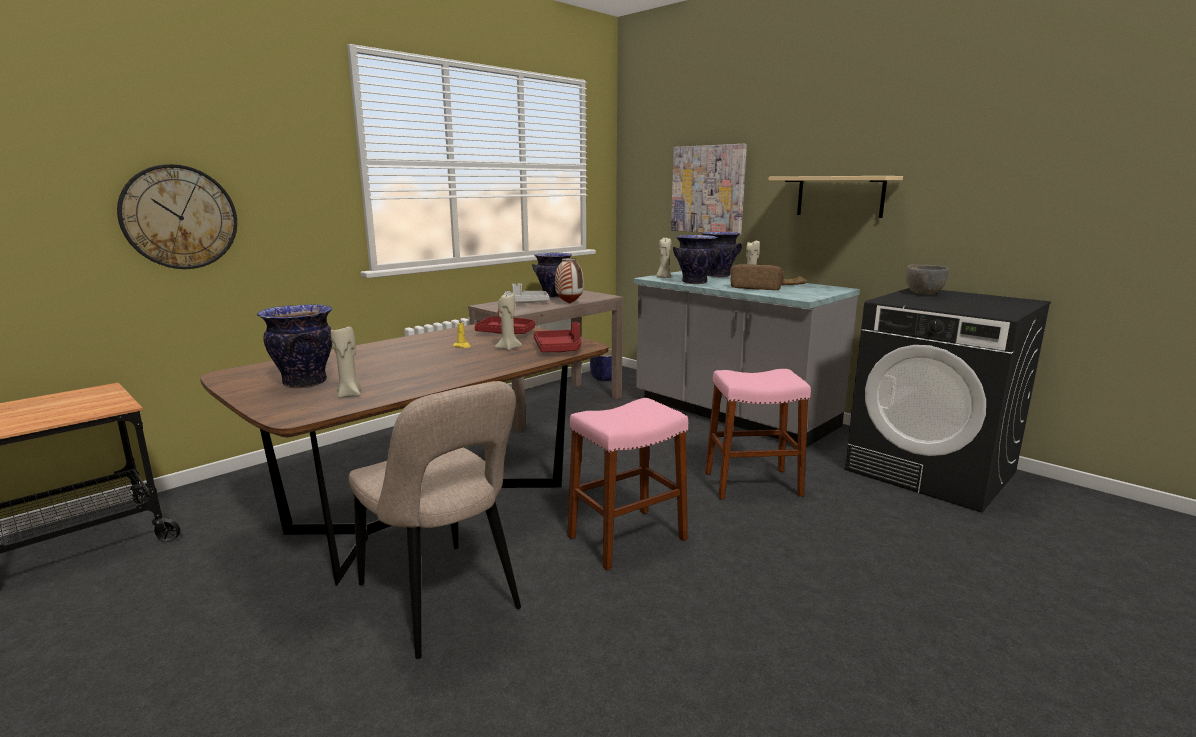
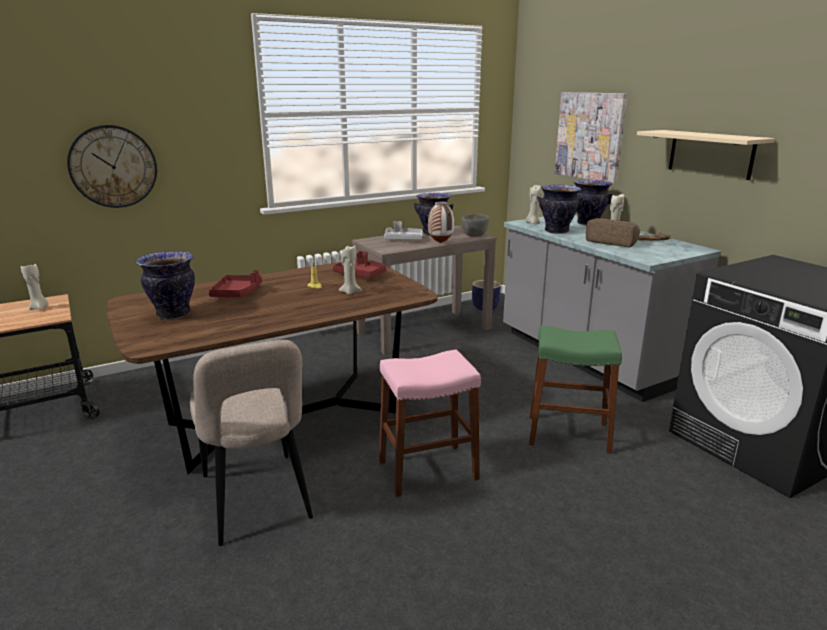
camera: 15 degrees right, 5 degrees up
(350, 395) = (197, 330): beige candle -> beige candle (39, 308)
(559, 349) = (391, 297): red tray -> red tray (237, 293)
(752, 484) = (568, 433): pink stool -> green stool
(923, 293) = (774, 266): grey bowl -> grey bowl (474, 235)

